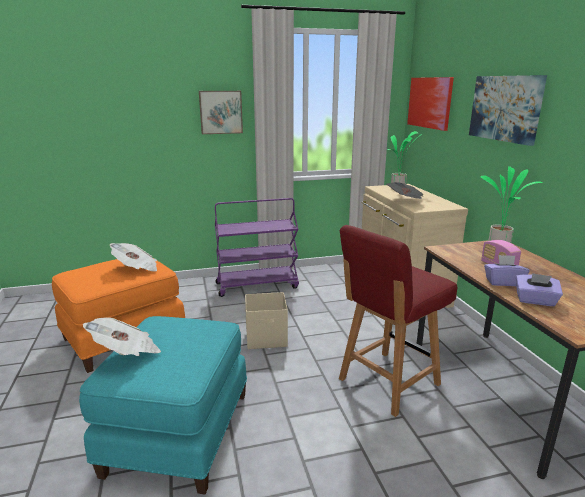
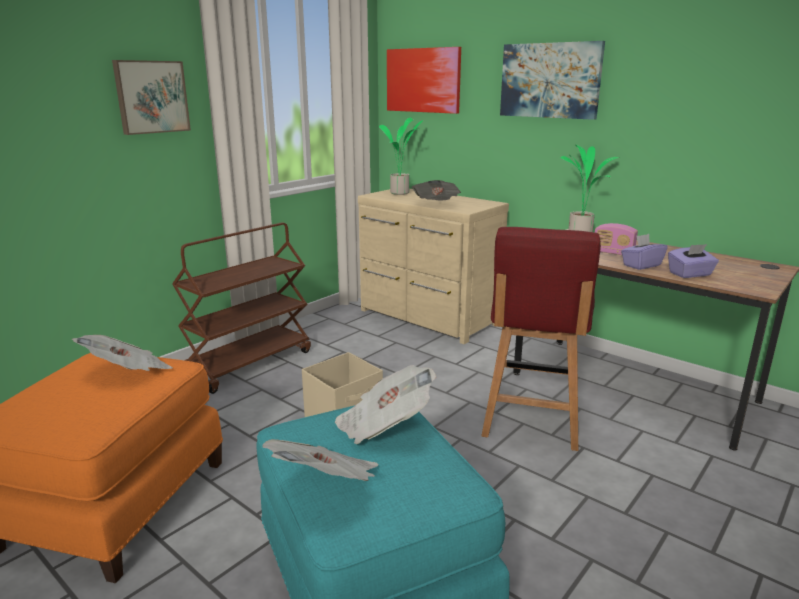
camera: 35 degrees left, 0 degrees up
(195, 335) = (384, 425): none -> newspaper
(257, 285) = (249, 363): purple cart -> brown cart

